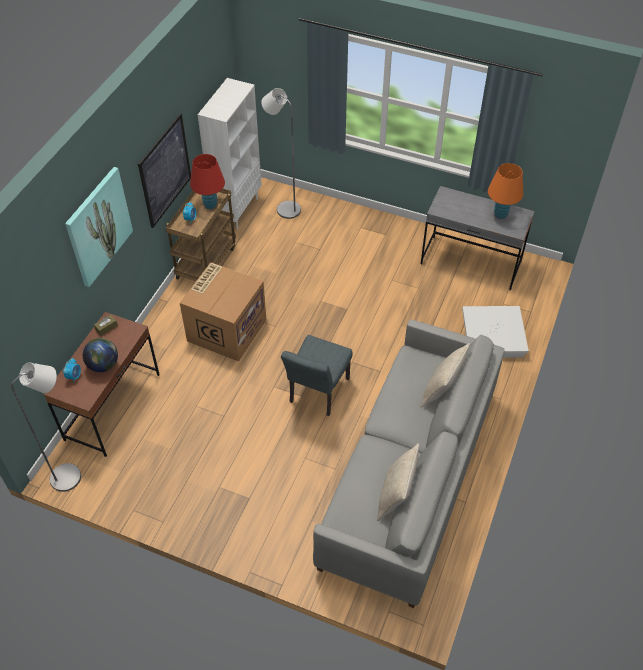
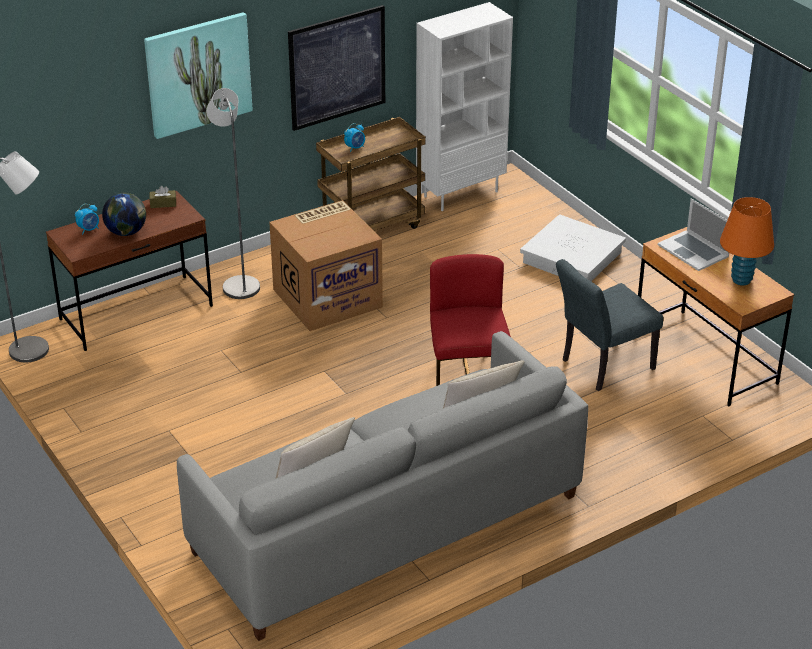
camera: 35 degrees right, 15 degrees down
(210, 205) = (391, 143): red table lamp -> none
(284, 208) = (520, 212): grey floor lamp -> grey floor lamp (239, 284)
(317, 394) = (365, 399): grey chair -> grey chair (602, 366)
(358, 342) = (468, 373): none -> red chair
(457, 205) = (693, 250): none -> laptop
(471, 263) = (705, 357): grey desk -> brown desk
(493, 336) = (650, 441): white storage box -> white storage box (572, 257)

